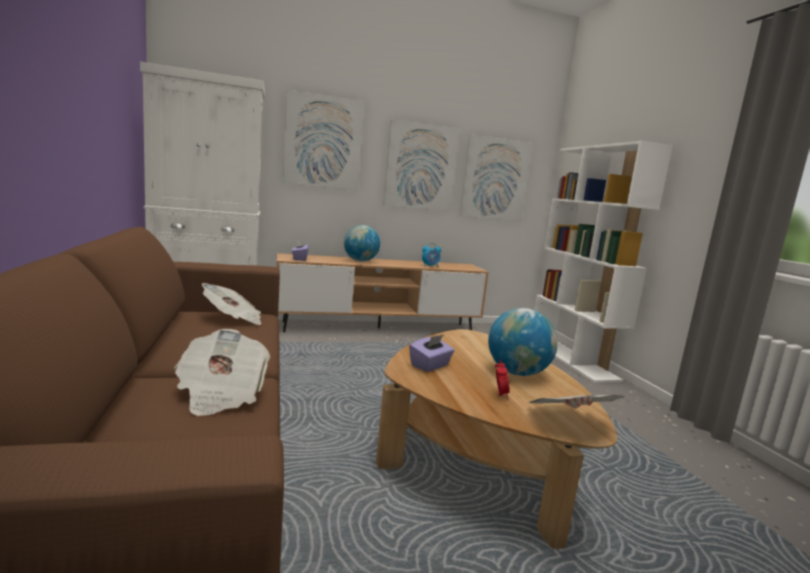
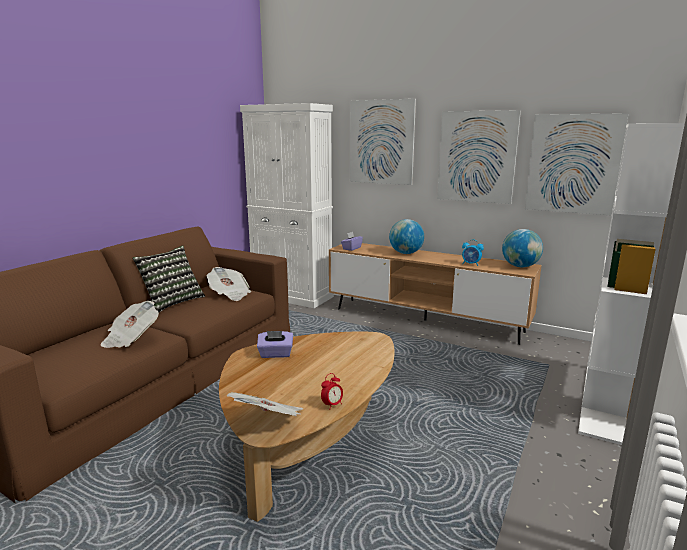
camera: 45 degrees right, 5 degrees up
(170, 339) = (172, 302): none -> pillow
(499, 395) = (269, 388): alarm clock -> alarm clock (332, 405)
(517, 373) = (328, 378): globe -> globe (520, 266)

